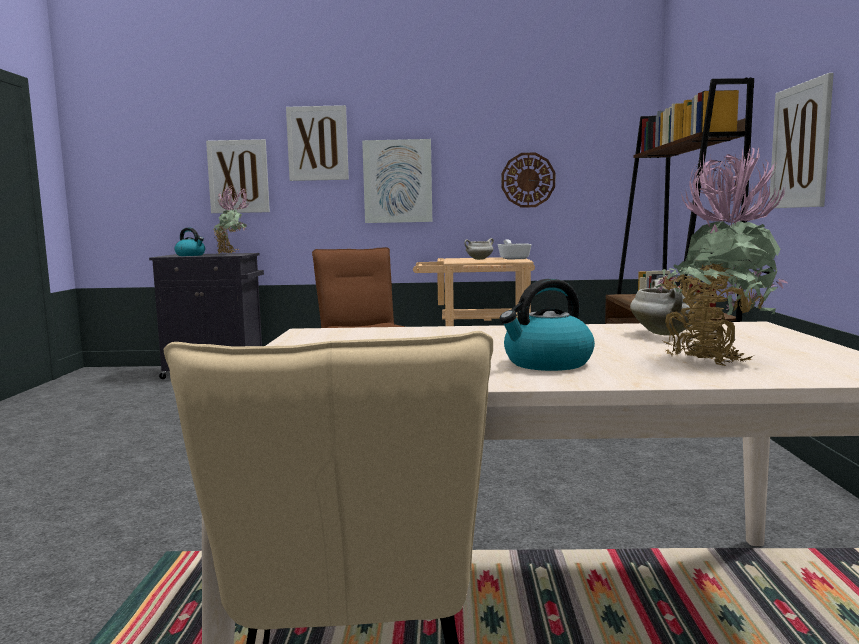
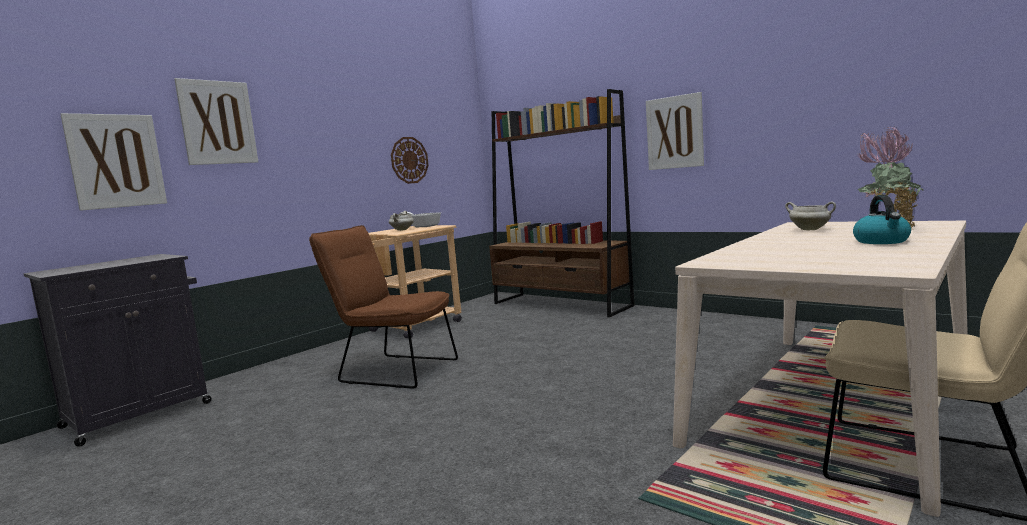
camera: 50 degrees left, 0 degrees up
(191, 255) = (92, 267): kettle -> none
(232, 254) = (141, 258): potted plant -> none
(397, 181) = (306, 163): picture -> none

